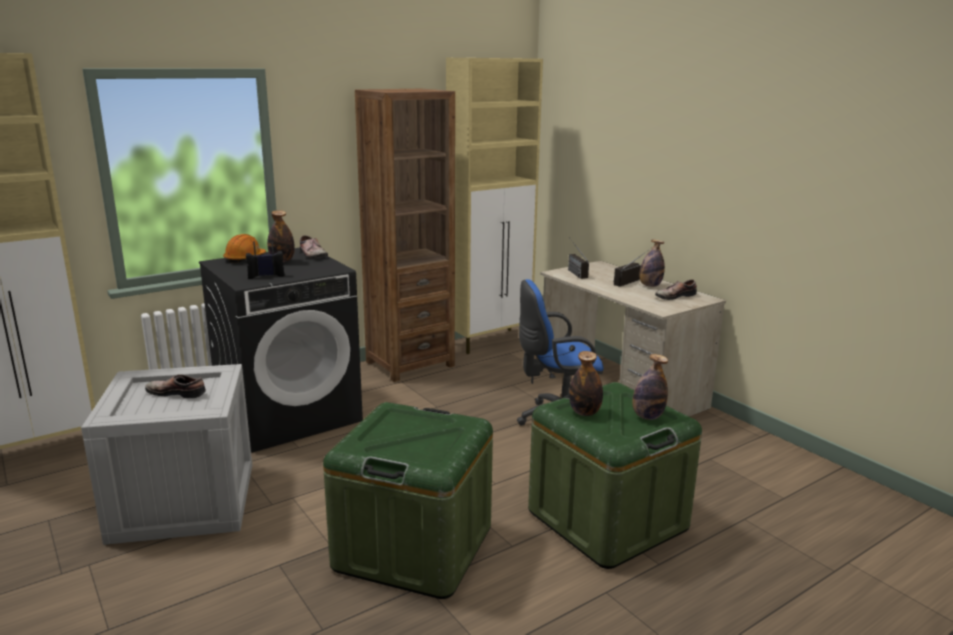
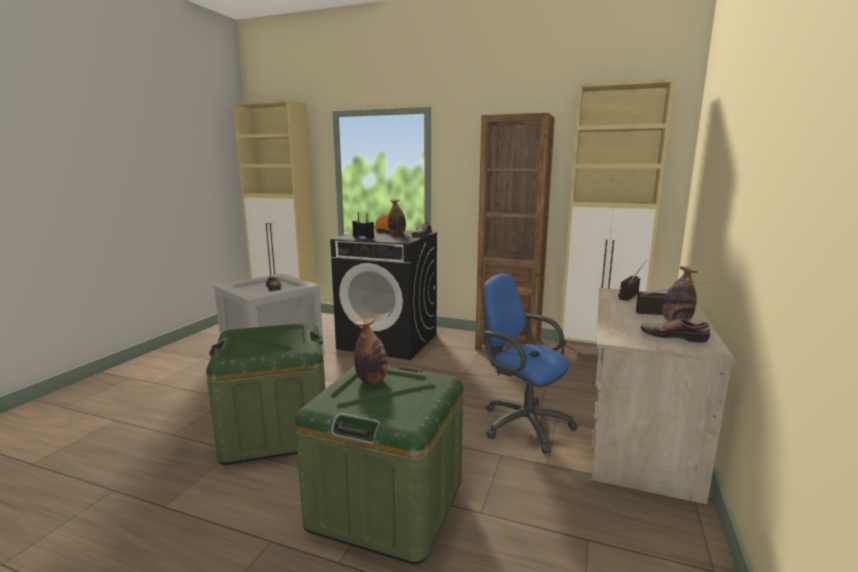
camera: 55 degrees right, 5 degrees down
(647, 416) = (397, 408): bottle -> none

